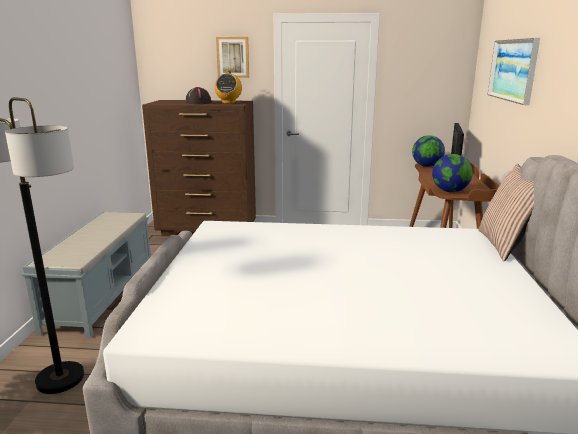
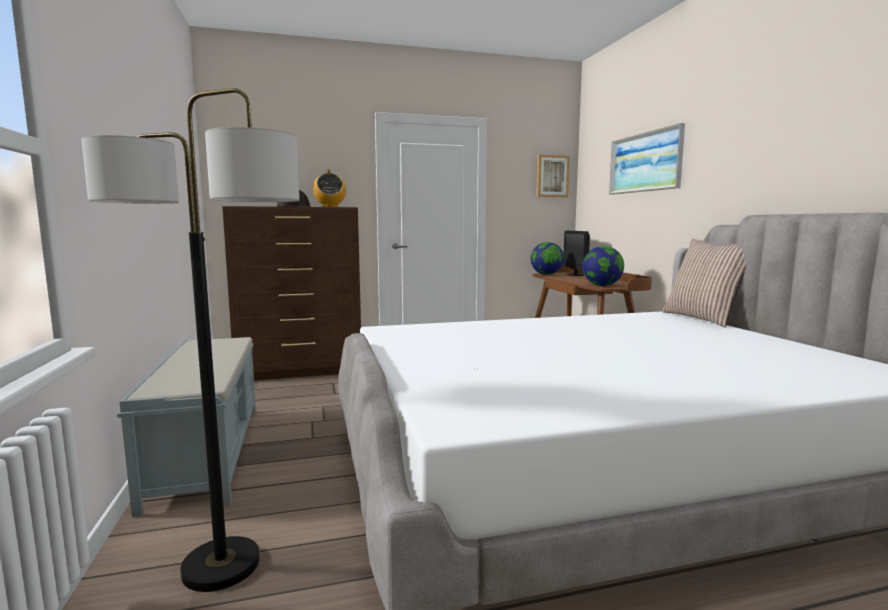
camera: 20 degrees left, 10 degrees down
(233, 57) = (327, 159): picture -> picture (552, 176)

